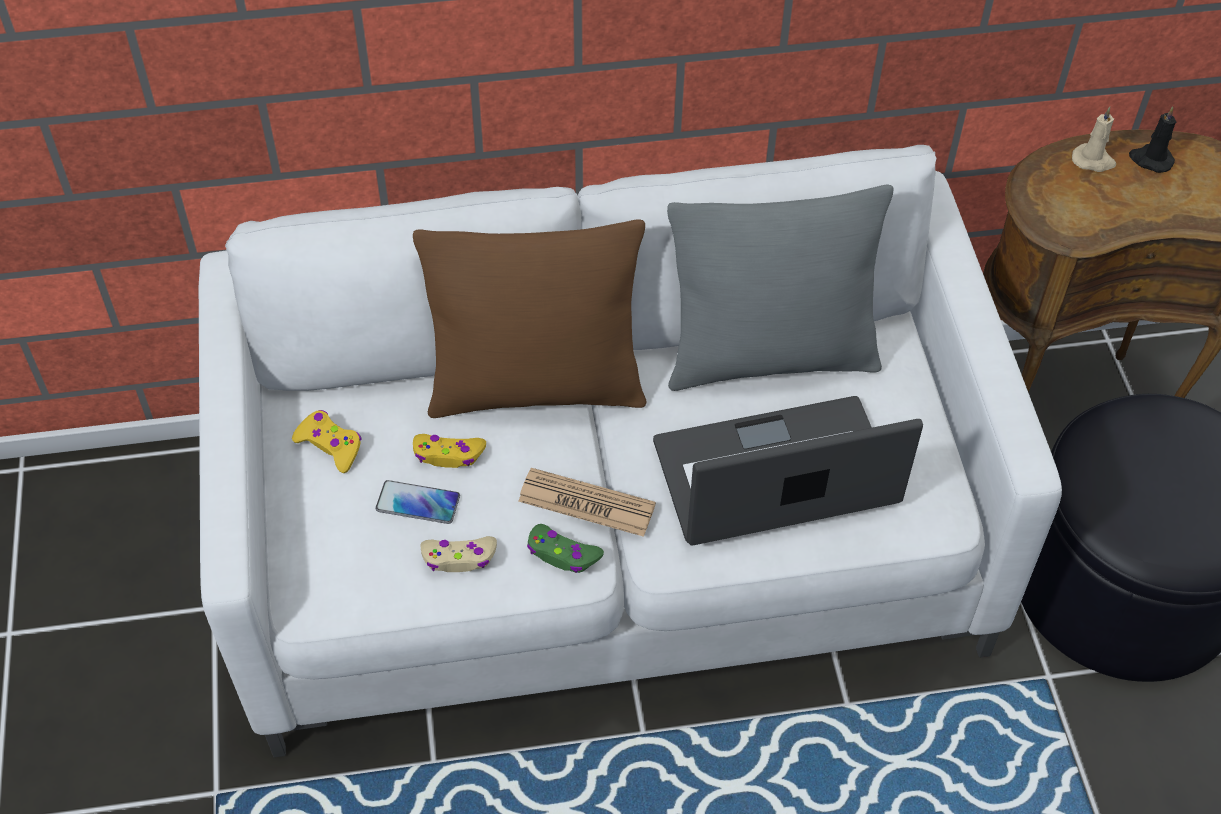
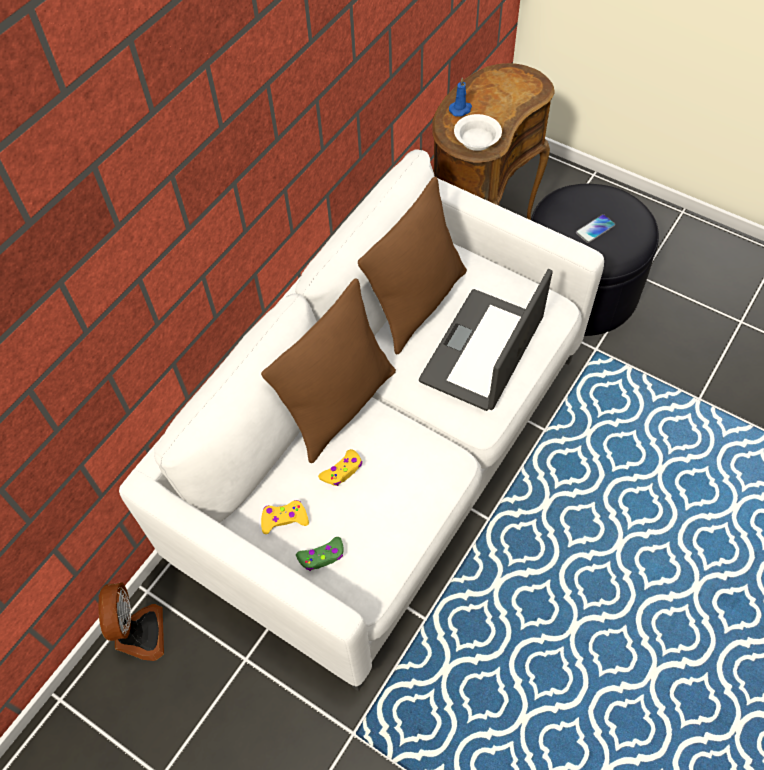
camera: 45 degrees left, 5 degrees up
(155, 480) = (139, 634): none -> fan
(418, 503) = (357, 504): phone -> phone (595, 229)
(459, 558) = (406, 509): beige game controller -> none
(562, 554) = (444, 465): green game controller -> green game controller (322, 556)
(586, 503) = (425, 434): newspaper -> none
(770, 358) = (417, 304): grey pillow -> brown pillow
(1058, 212) = (476, 141): none -> white bowl
(1093, 160) = (461, 109): beige candle -> blue candle
(1150, 160) = (480, 92): black candle -> none

